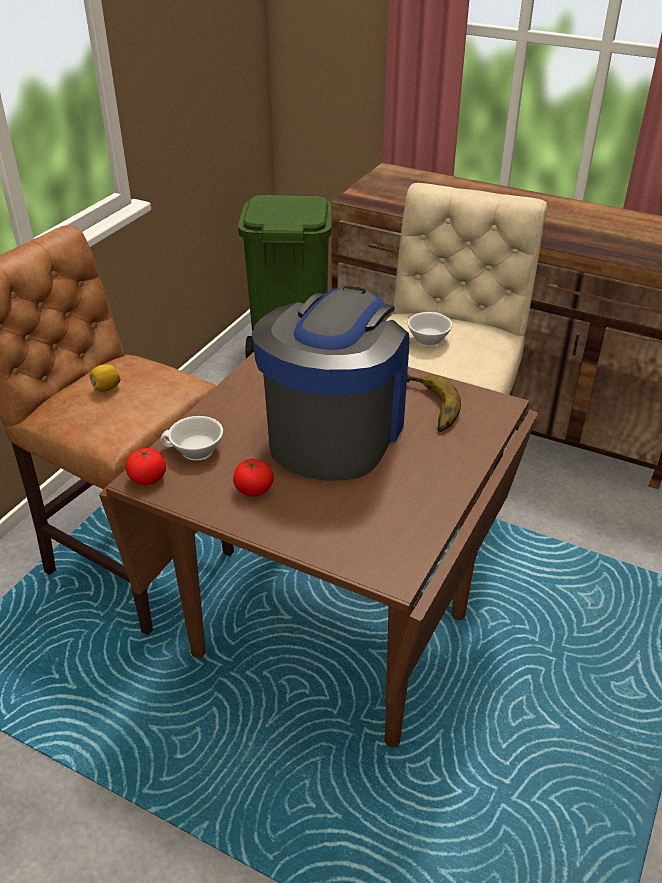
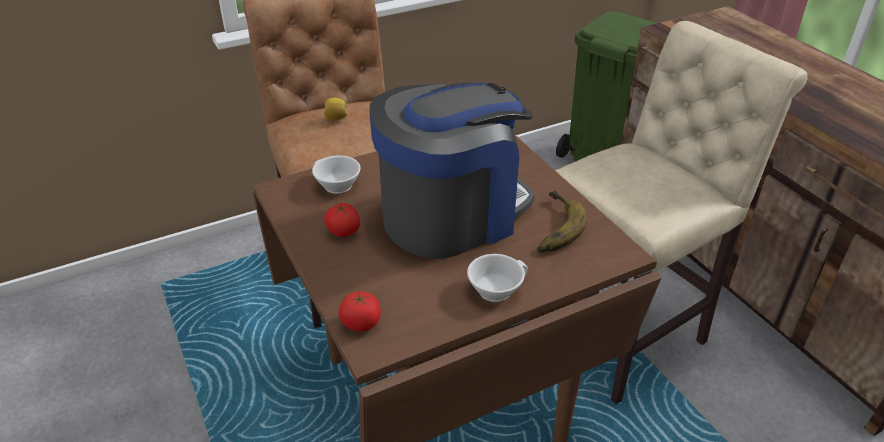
camera: 35 degrees right, 0 degrees up
(147, 479) = (284, 191): tomato -> tomato (361, 323)
(427, 338) = (626, 172): white cup -> white cup (495, 288)

